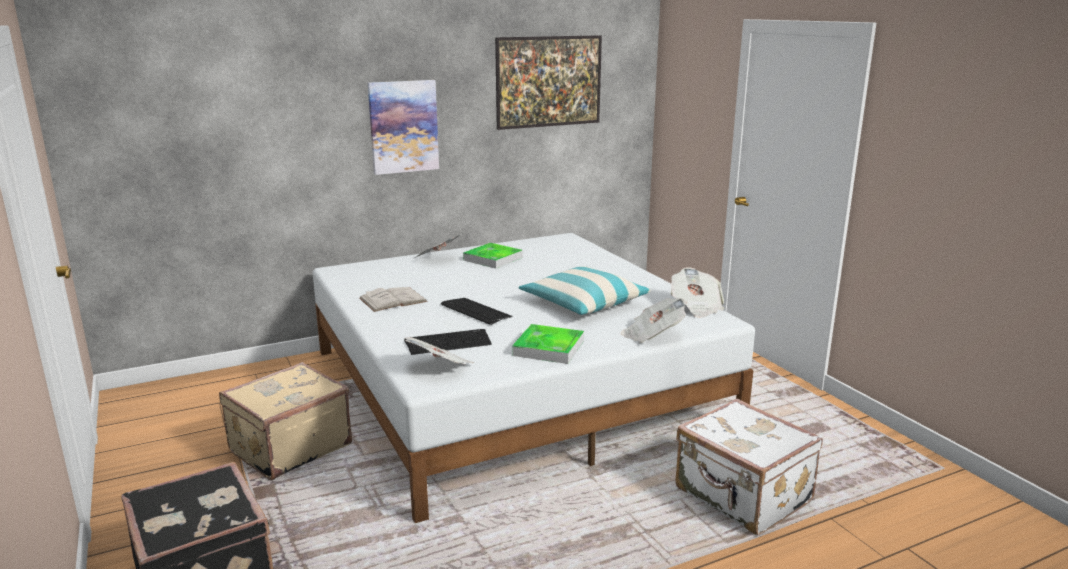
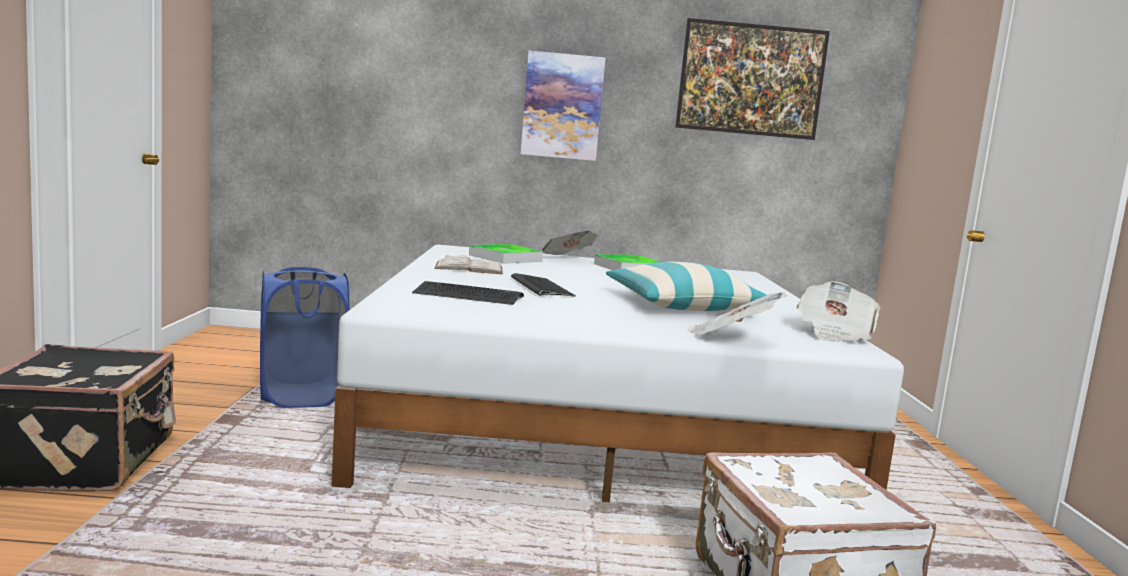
camera: 25 degrees right, 10 degrees down
(289, 447) = (301, 397): beige suitcase -> blue laundry basket
(440, 368) = (424, 305): newspaper -> none
(548, 348) = (575, 319): tray -> tray (505, 258)

